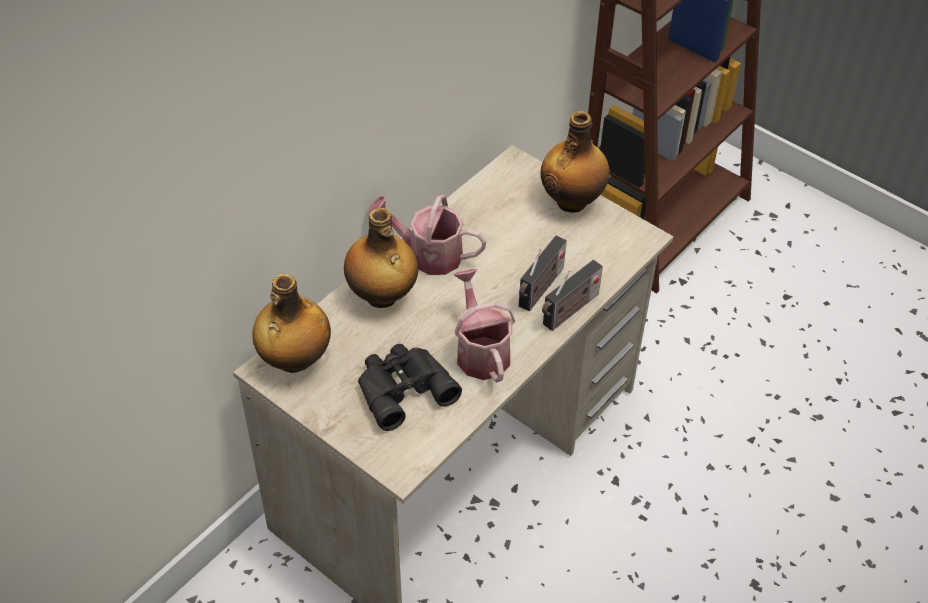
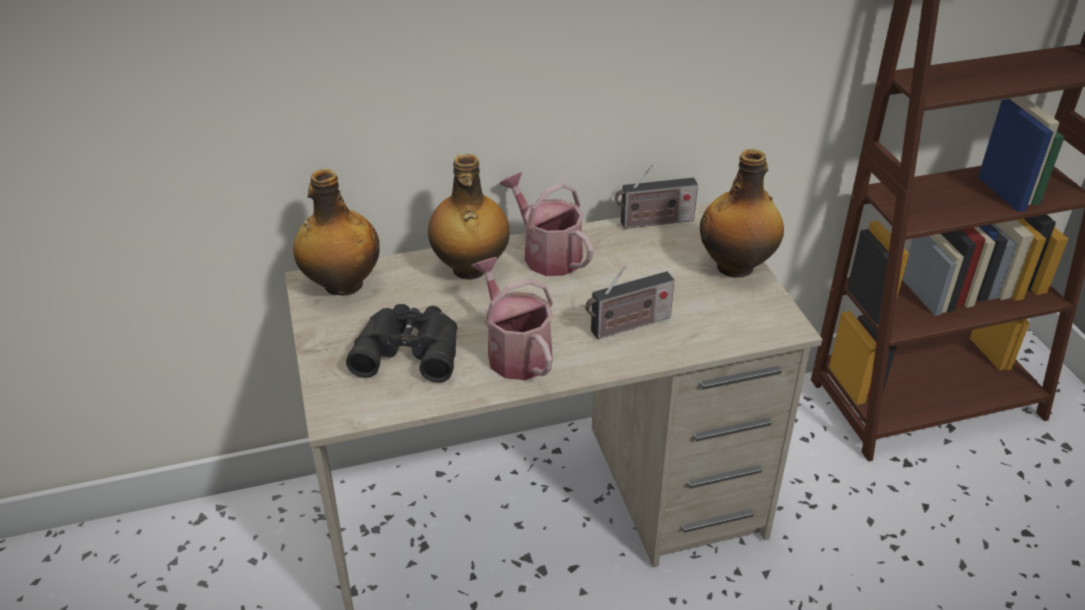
camera: 35 degrees right, 10 degrees down
(480, 350) = (514, 351): watering can -> watering can turned 45 degrees counterclockwise
(569, 311) = (639, 357): radio -> radio (653, 222)

